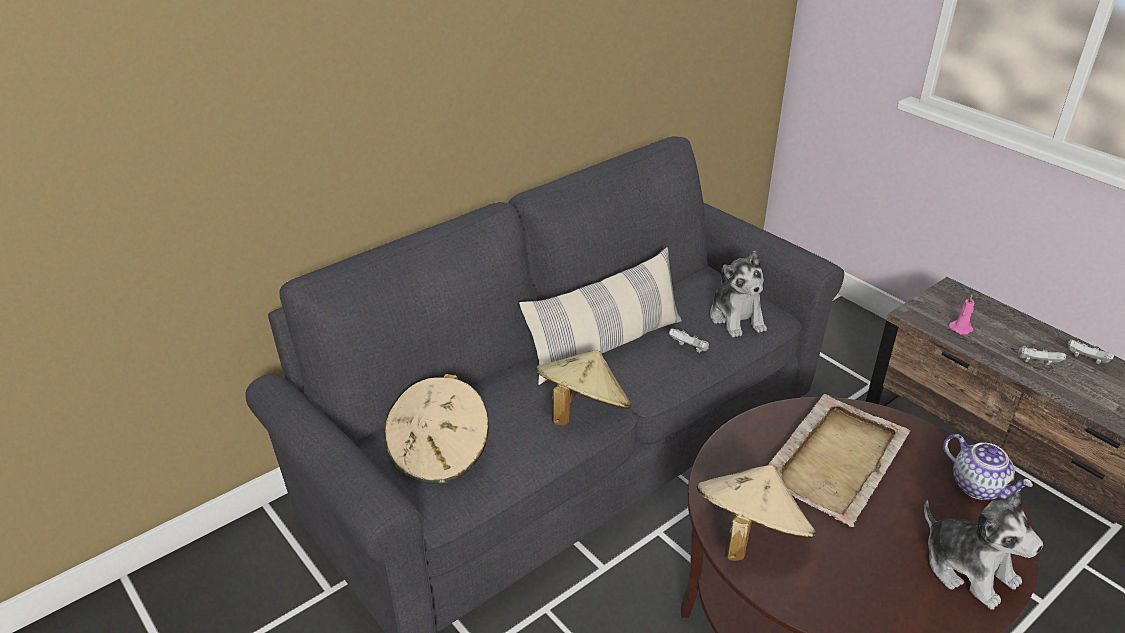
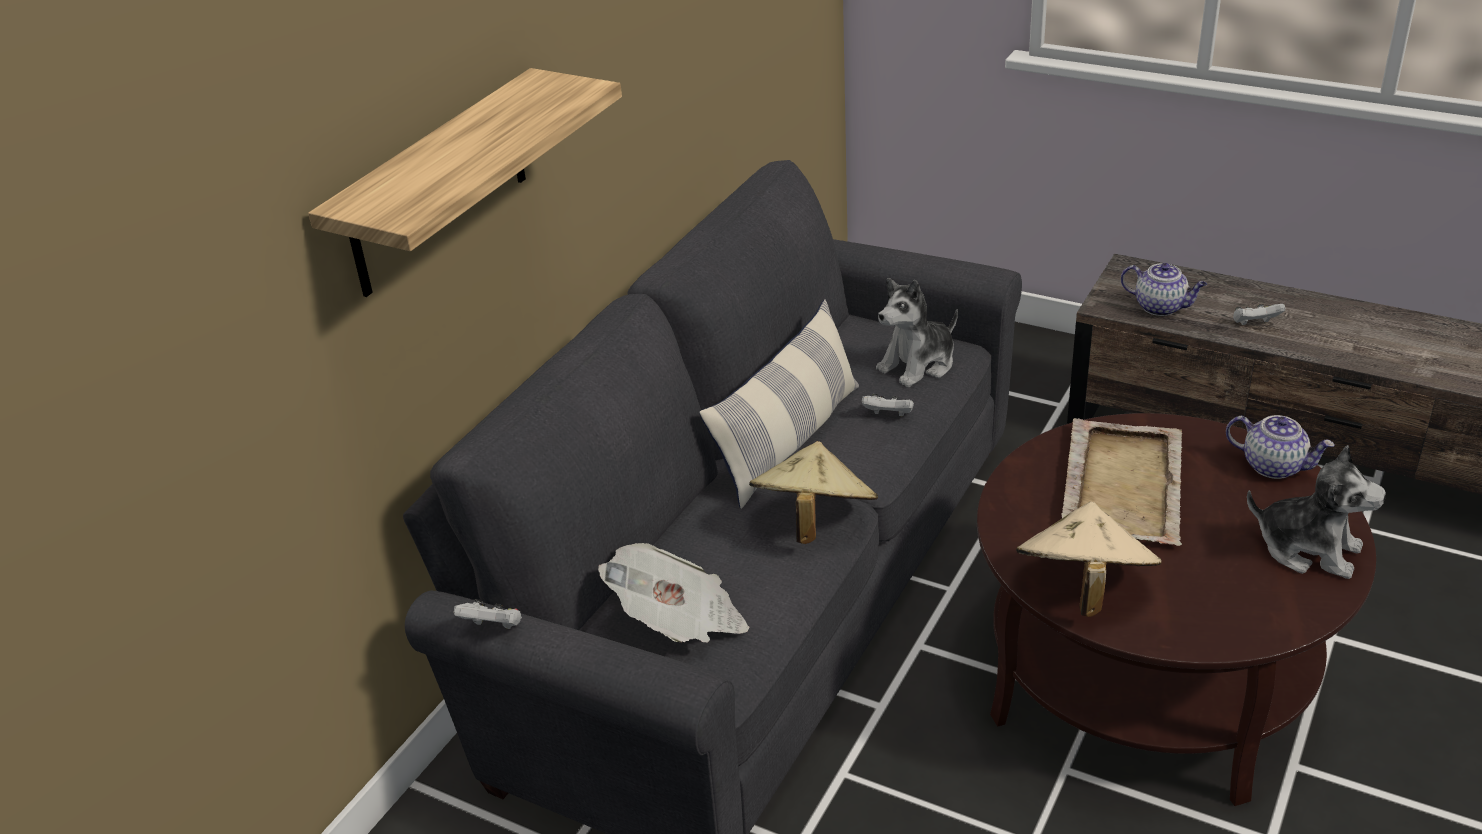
camera: 20 degrees left, 0 degrees up
(340, 78) = (438, 184): none -> shelf
(440, 453) = (679, 622): beige hat -> newspaper
(736, 318) = (918, 365): plush toy -> plush toy turned 90 degrees clockwise
(961, 328) = (1161, 307): pink candle -> teapot
(1085, 360) = (1300, 306): white game controller -> white game controller (493, 627)

